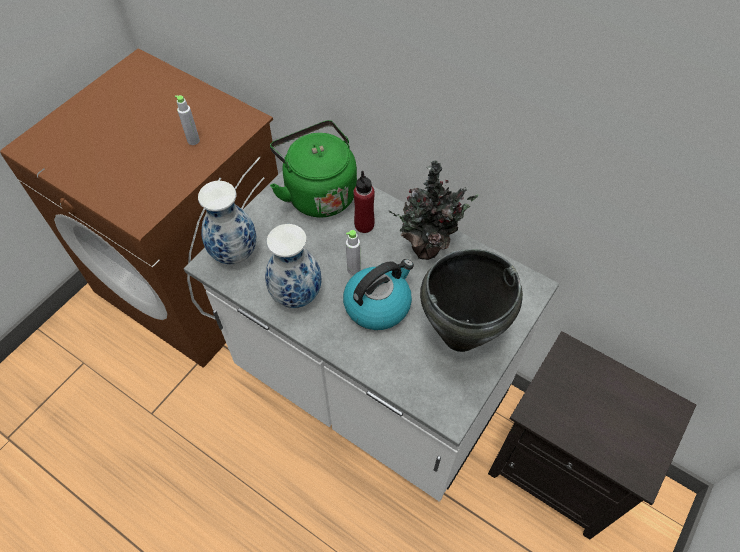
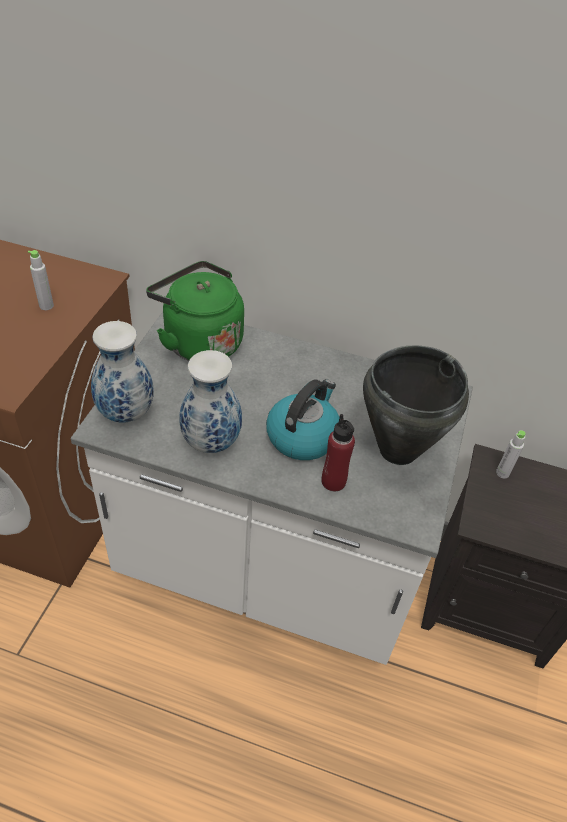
camera: 20 degrees left, 10 degrees down
(353, 269) = (264, 407): grey bottle -> grey bottle (502, 473)
(364, 225) = (259, 364): red bottle -> red bottle (333, 481)
(428, 246) = (333, 373): potted plant -> none

